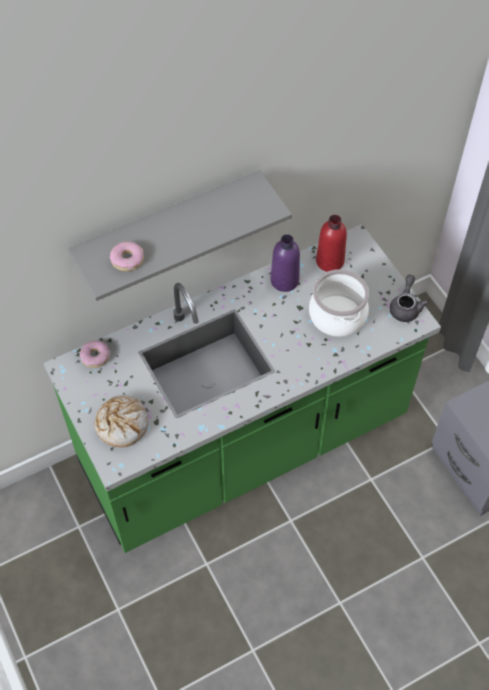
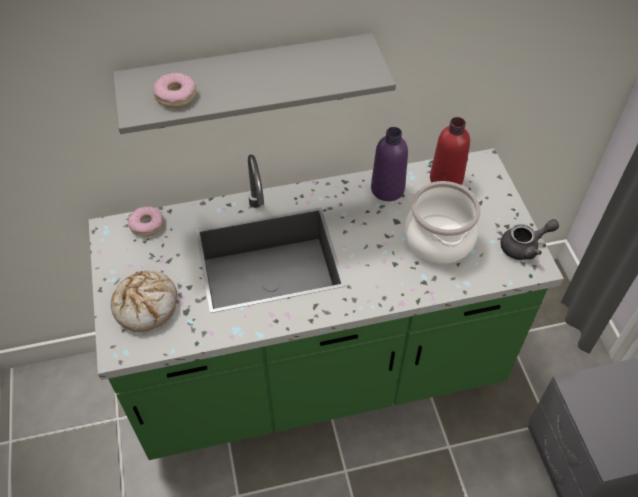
camera: 15 degrees right, 5 degrees down
(405, 307) = (524, 247): grey teapot -> grey teapot turned 45 degrees clockwise

